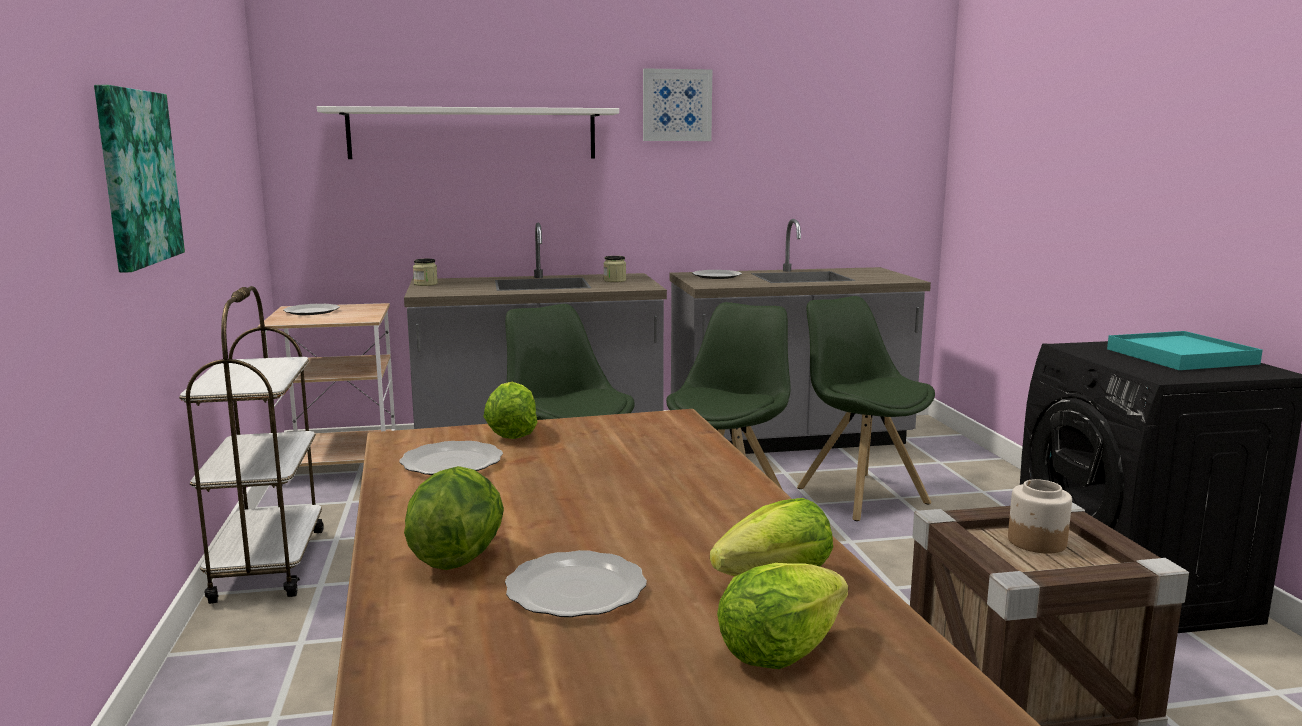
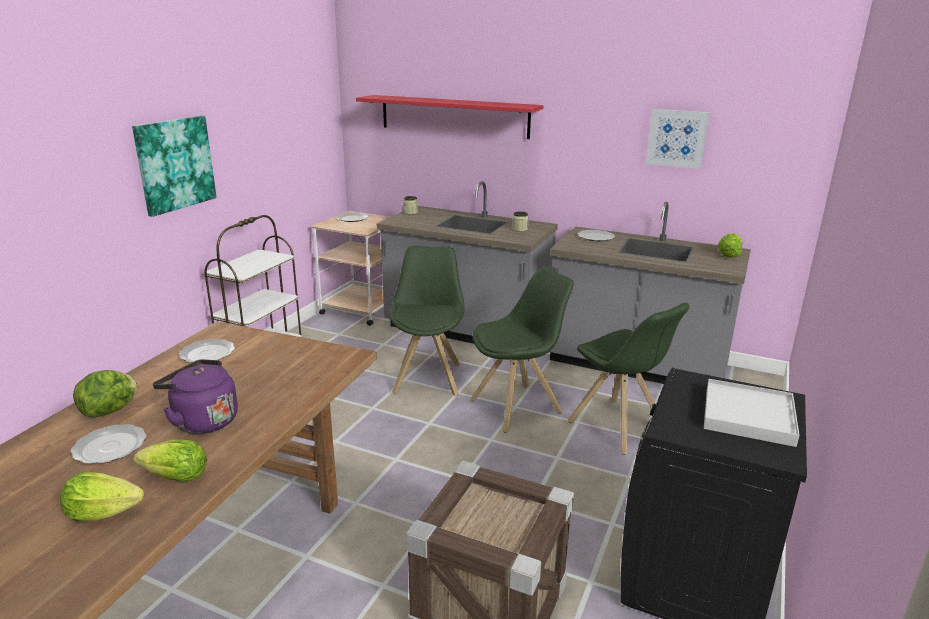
camera: 35 degrees right, 10 degrees up
(473, 134) = (453, 116): white shelf -> red shelf
(512, 433) = (264, 341): lettuce -> lettuce (729, 255)
(646, 521) = (202, 421): none -> purple kettle
(677, 105) = (591, 104): picture -> picture (677, 138)
(860, 495) = (618, 426): green chair -> green chair turned 135 degrees clockwise
(1036, 542) = (501, 512): jar -> none
(1180, 356) = (748, 416): turquoise tray -> white tray

